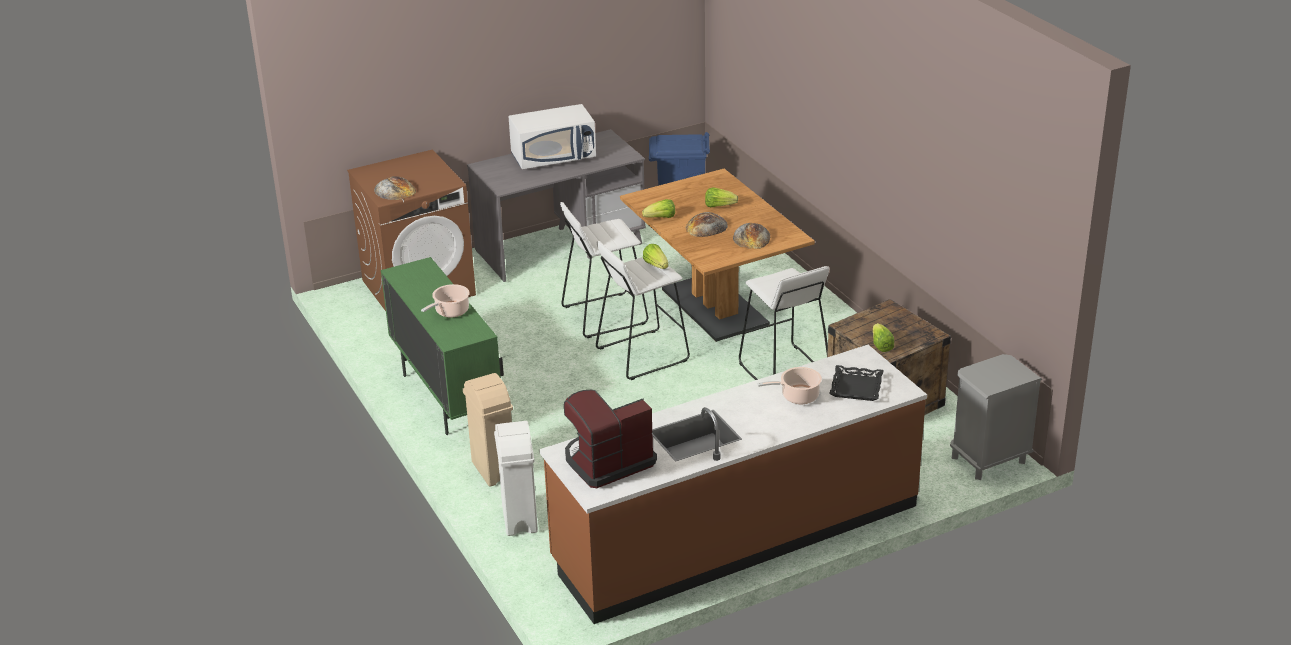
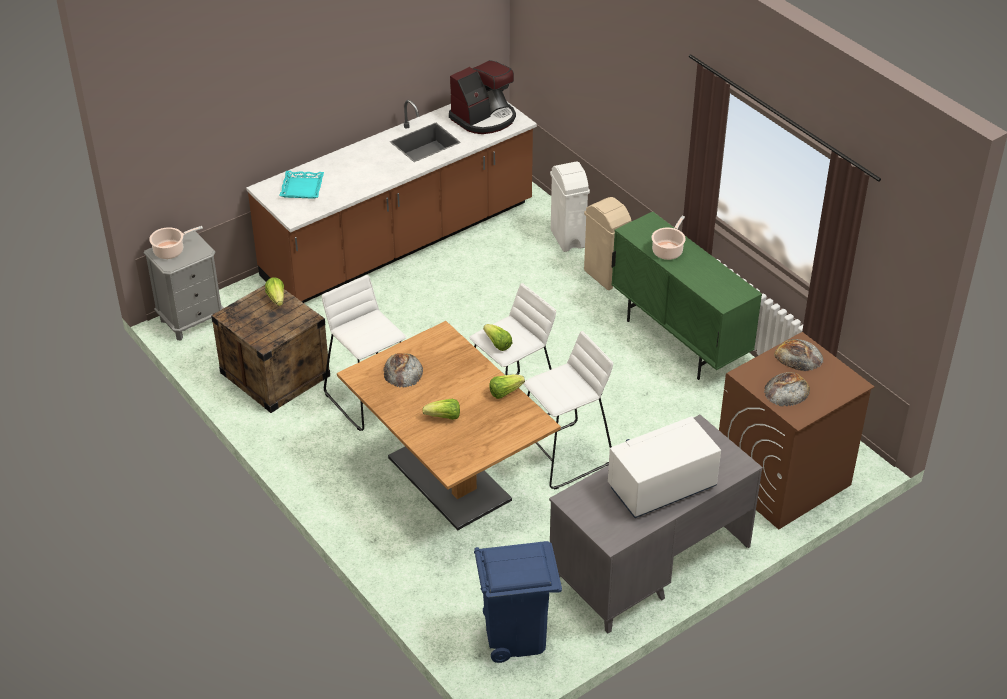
camera: 170 degrees right, 10 degrees up
(706, 227) = (453, 383): bread -> bread (787, 390)
(797, 396) = (349, 177): cooking pot -> cooking pot (171, 251)
(855, 387) = (302, 188): black tray -> turquoise tray

